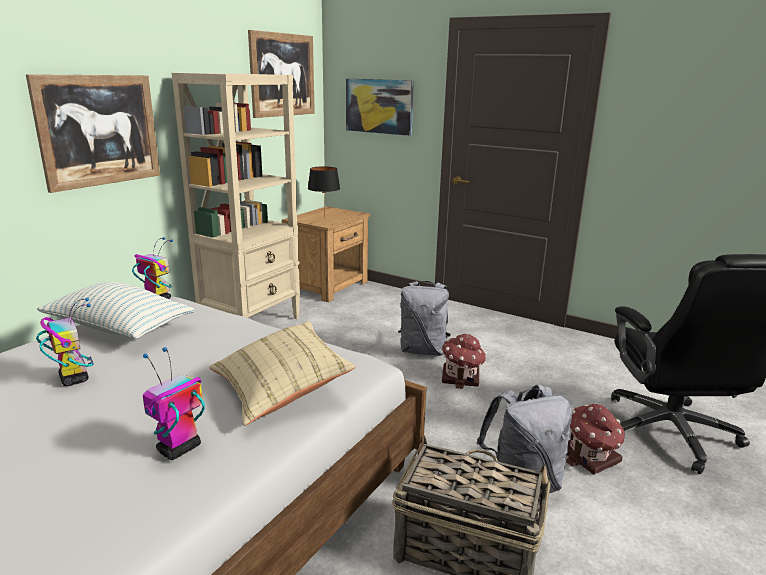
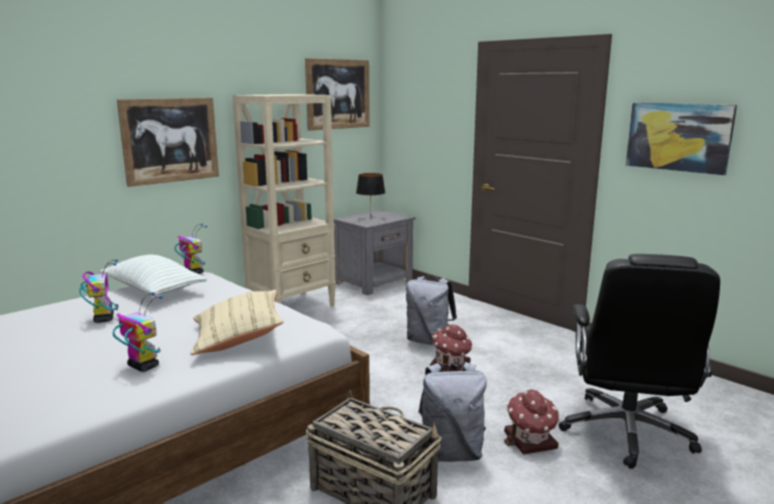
camera: 15 degrees right, 5 degrees down
(178, 449) = (143, 366): toy robot -> toy robot turned 75 degrees clockwise
(329, 286) = (375, 282): brown nightstand -> grey nightstand
(379, 106) = (423, 120): picture -> picture (678, 137)

